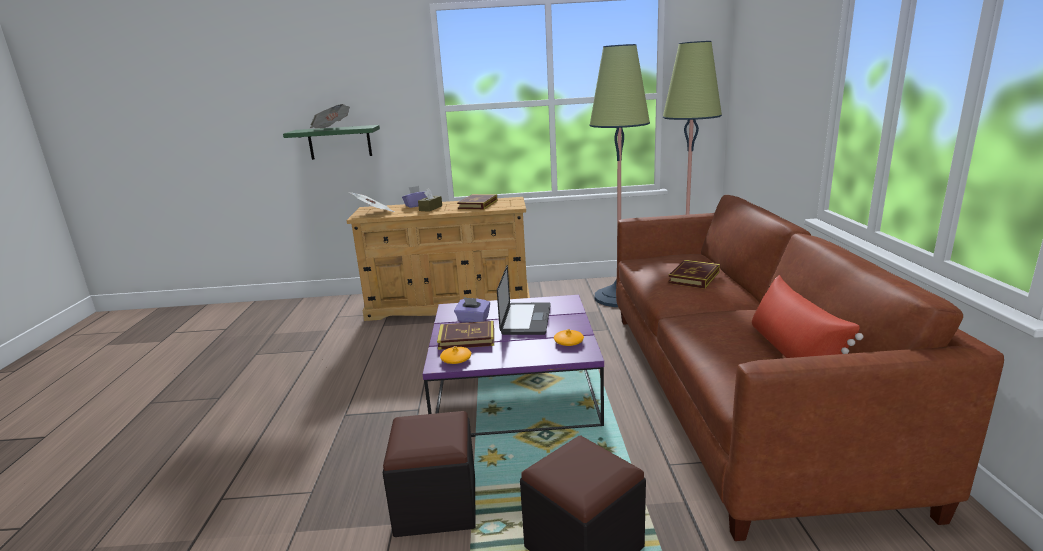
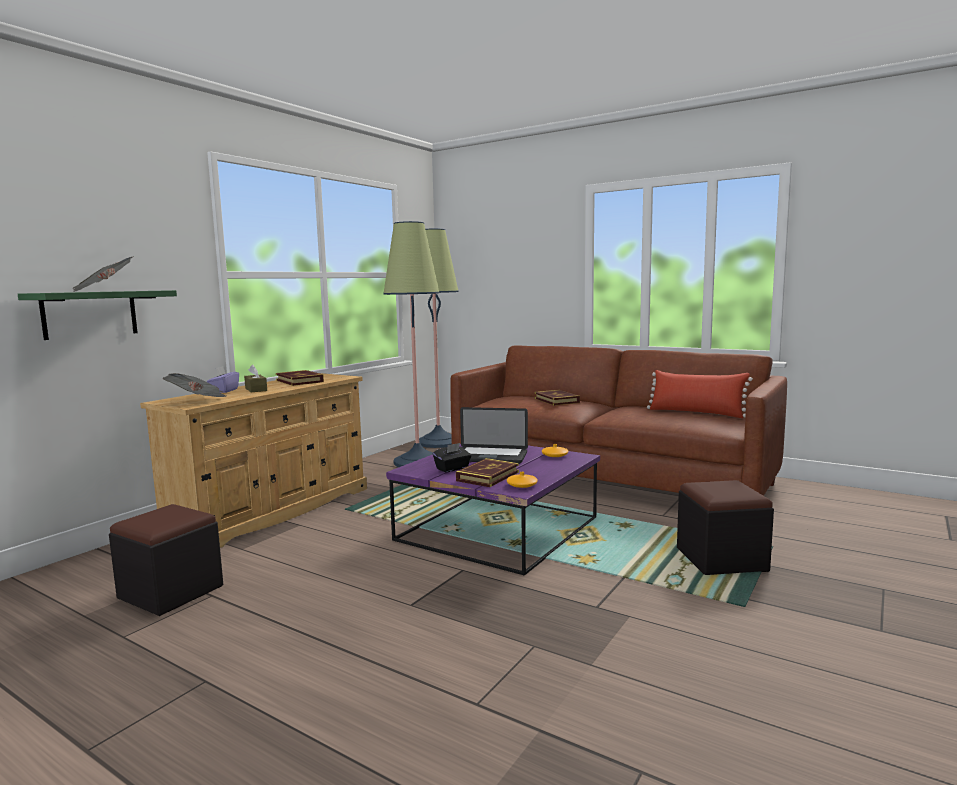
camera: 55 degrees left, 10 degrees down
(436, 505) = (623, 594): black ottoman -> black ottoman (171, 592)
(473, 320) = (452, 468): purple tissue box -> black tissue box
(526, 320) = (490, 457): laptop -> laptop turned 150 degrees clockwise

